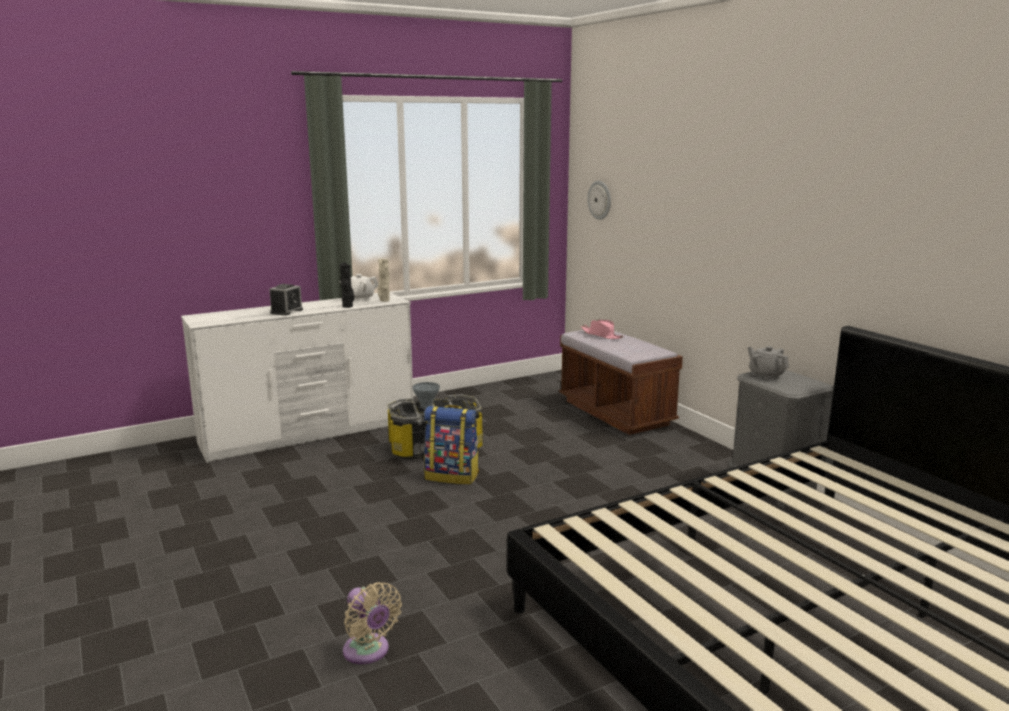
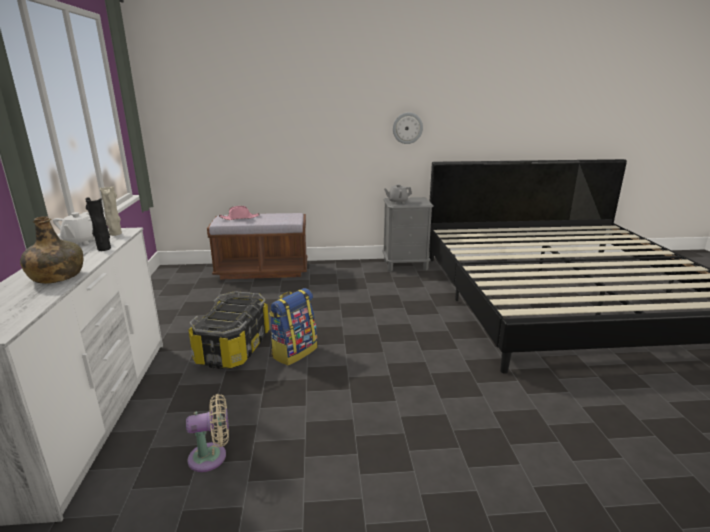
camera: 65 degrees left, 5 degrees up
(287, 311) = (56, 277): alarm clock -> green bottle
(368, 652) = (544, 448): beige fan -> beige fan (212, 457)
(426, 407) = (225, 315): grey vase -> none
(600, 200) = (184, 113): wall clock -> wall clock (407, 128)

